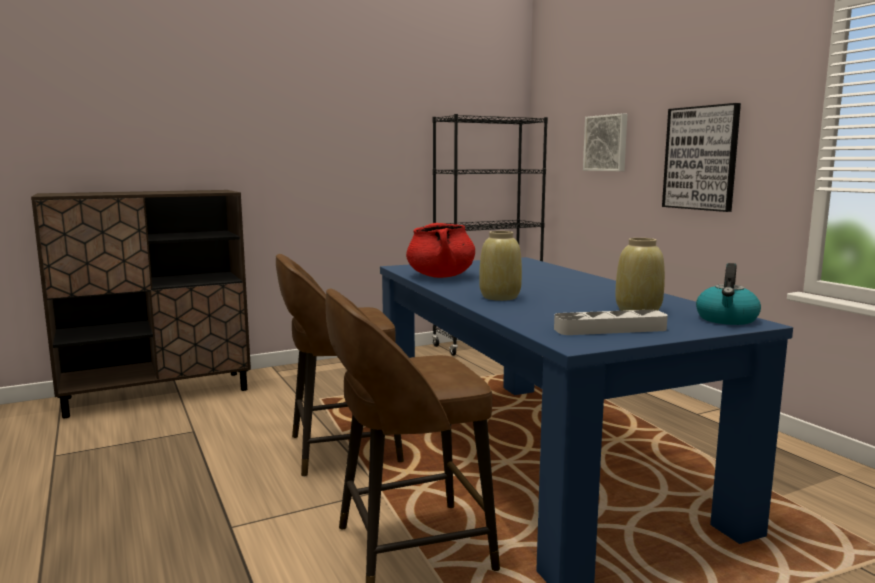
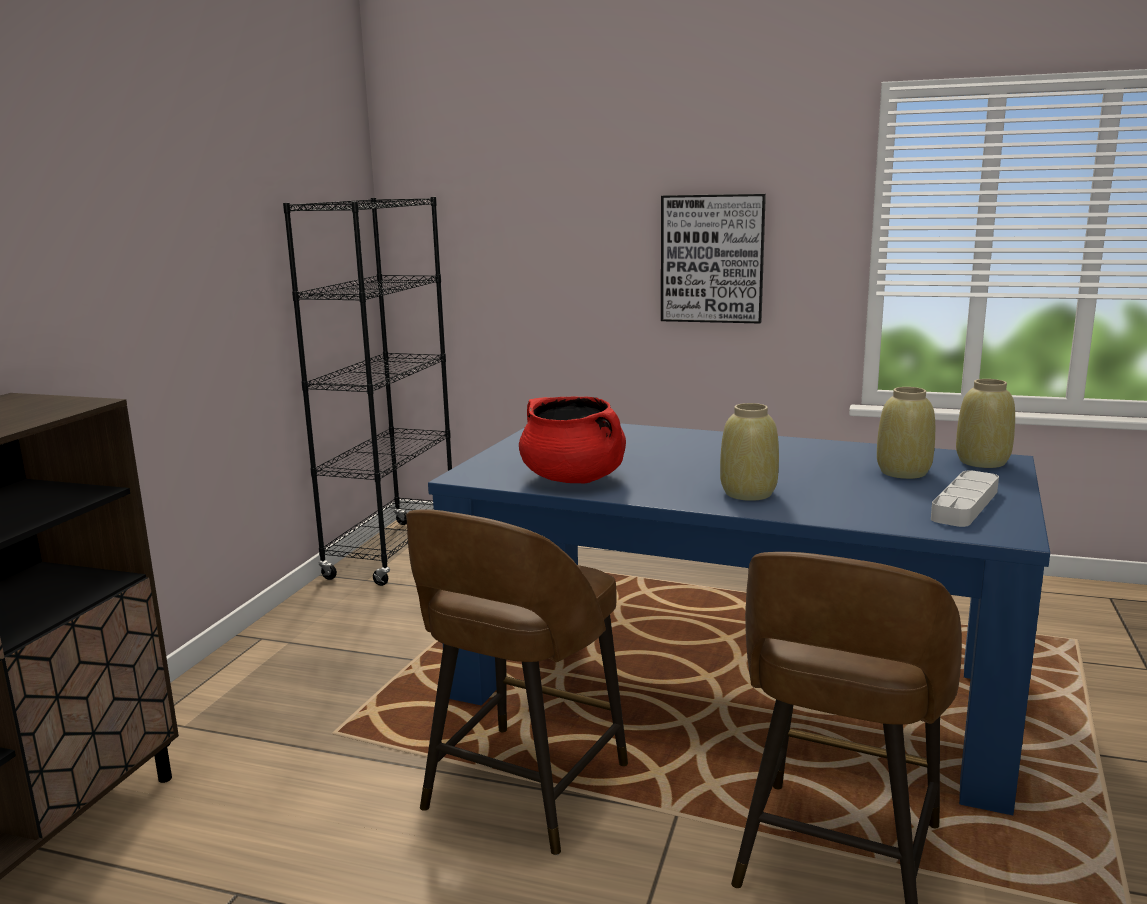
camera: 45 degrees left, 5 degrees up
(606, 143) = (548, 236): picture -> none
(727, 319) = (982, 462): kettle -> beige vase

